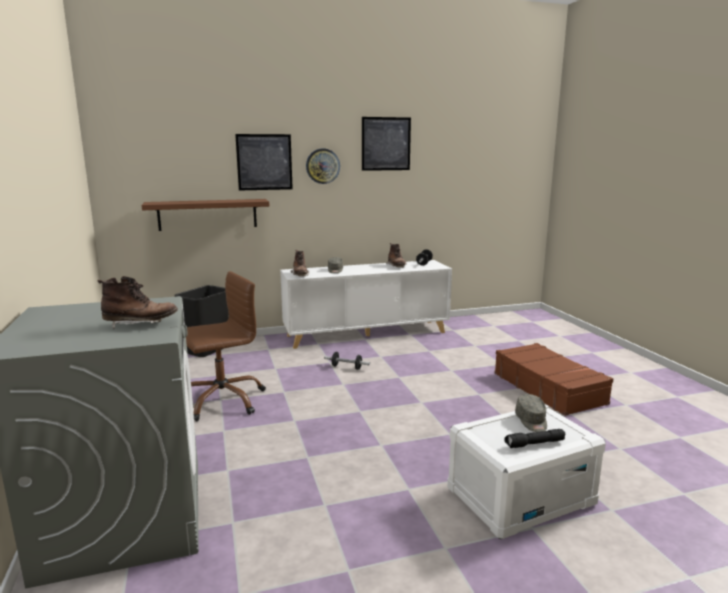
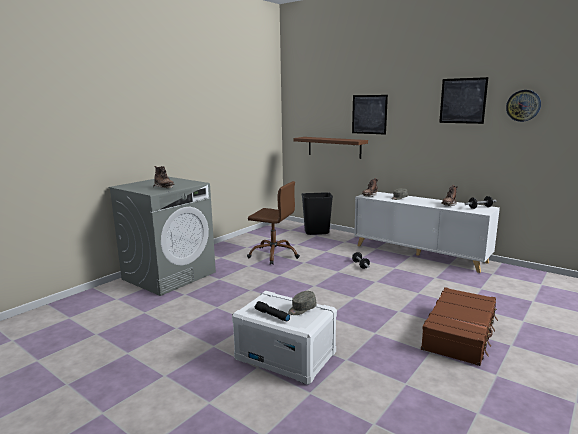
camera: 55 degrees right, 0 degrees up
(322, 166) = (409, 118): wall clock -> wall clock (523, 105)

